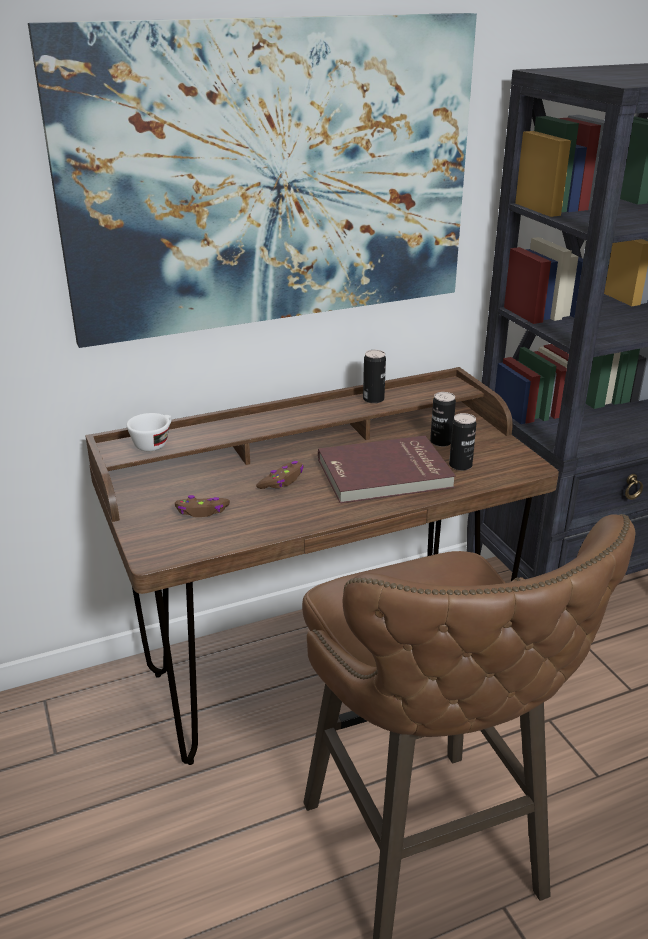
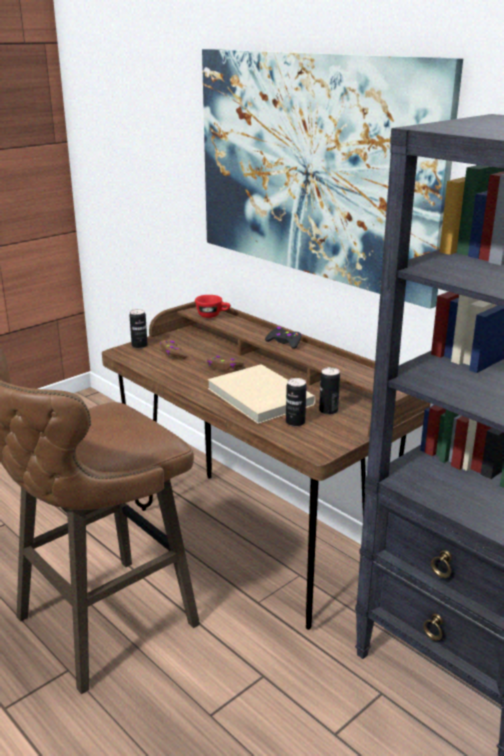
camera: 70 degrees right, 5 degrees down
(154, 443) = (213, 315): white cup -> red cup
(293, 415) = (284, 342): none -> black game controller
(373, 399) = (337, 362): can -> can (139, 346)
(385, 474) = (258, 397): red book -> beige book

